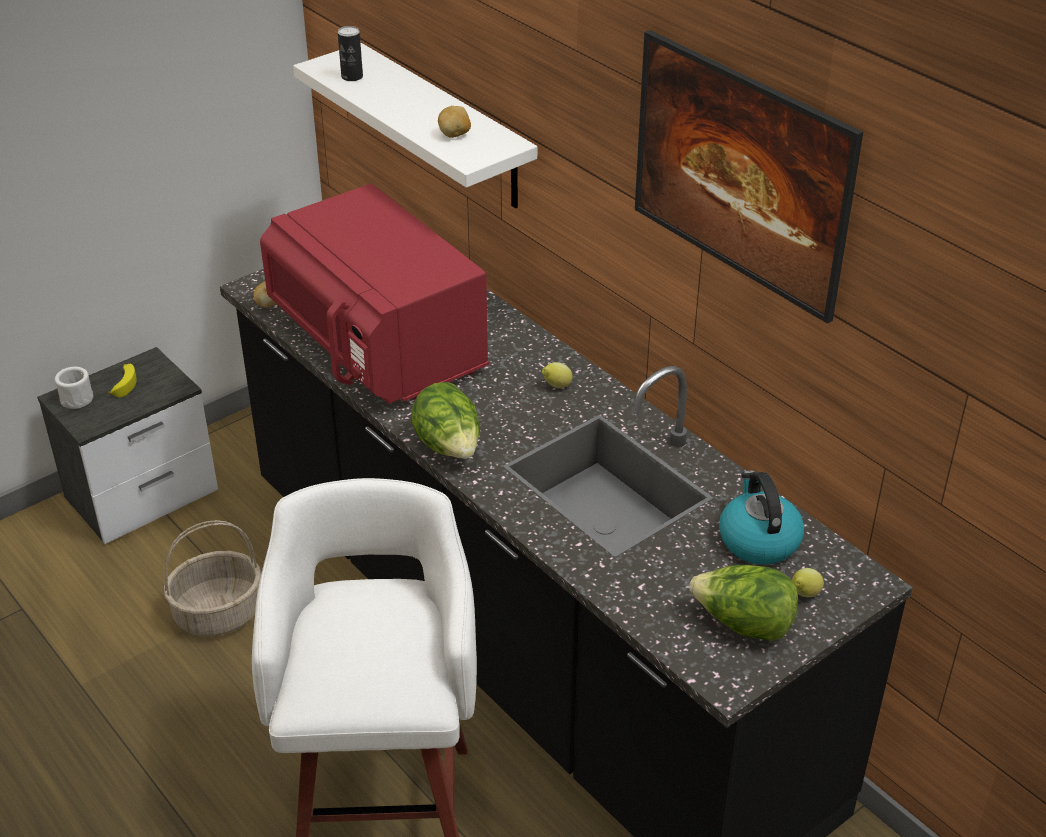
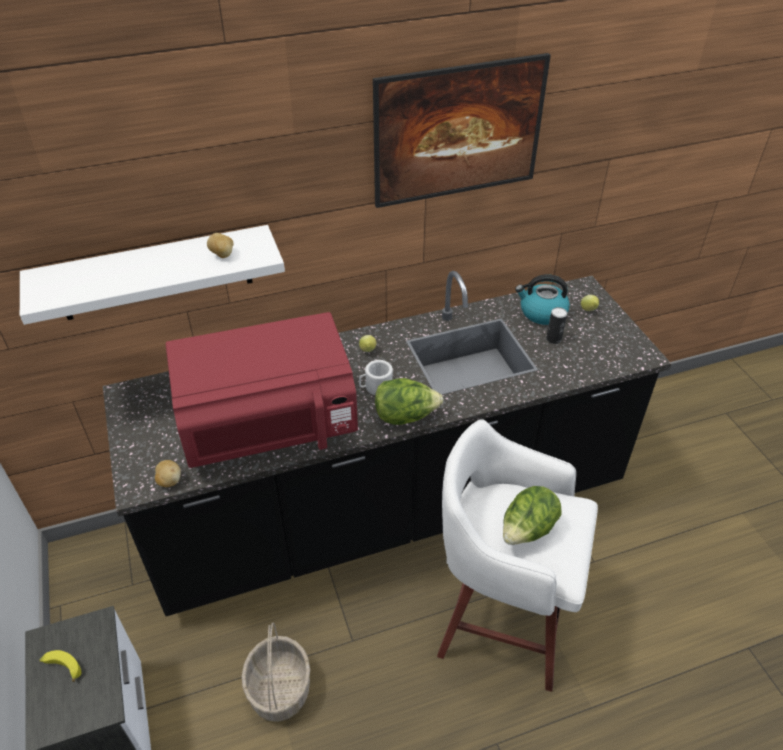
camera: 70 degrees left, 5 degrees up
(75, 397) = (52, 715): white mug -> white mug (375, 387)
(352, 77) = (78, 286): can -> can (553, 339)
(743, 625) = (605, 337): lettuce -> lettuce (527, 530)

